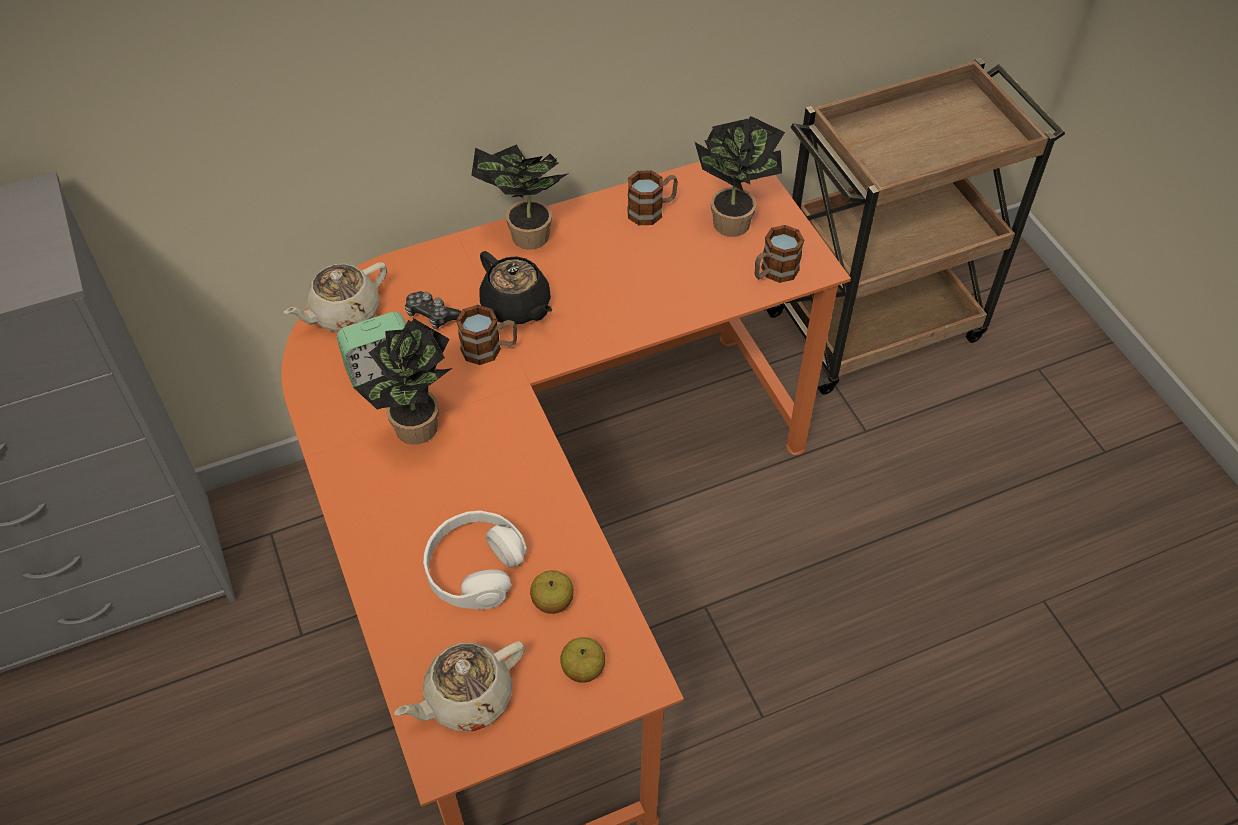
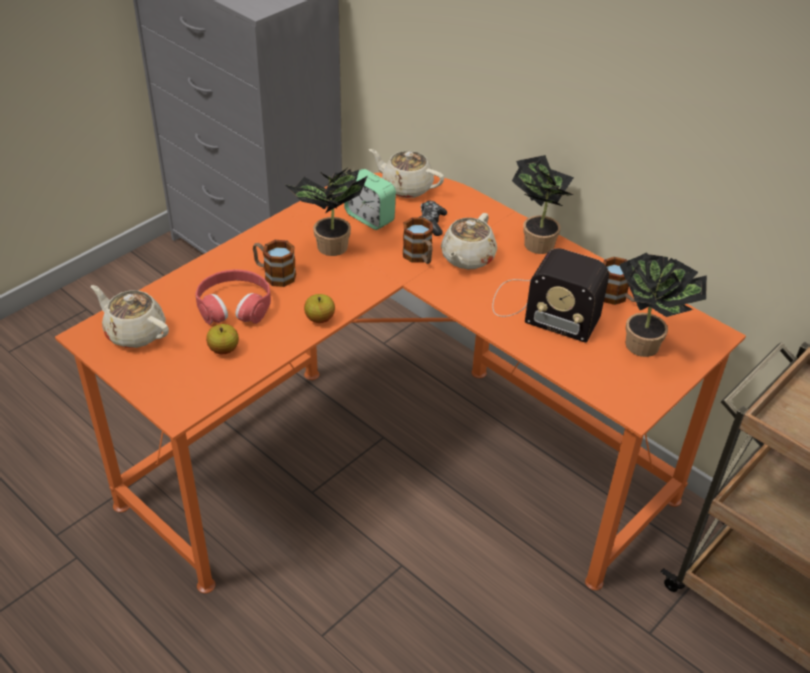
camera: 65 degrees right, 10 degrees down
(474, 567) = (234, 306): white headphones -> red headphones
(517, 307) = (467, 258): black teapot -> beige teapot
(583, 669) = (176, 379): apple -> apple (320, 318)
(637, 277) = (541, 308): none -> radio
(773, 272) = (608, 384): mug -> mug (274, 274)

